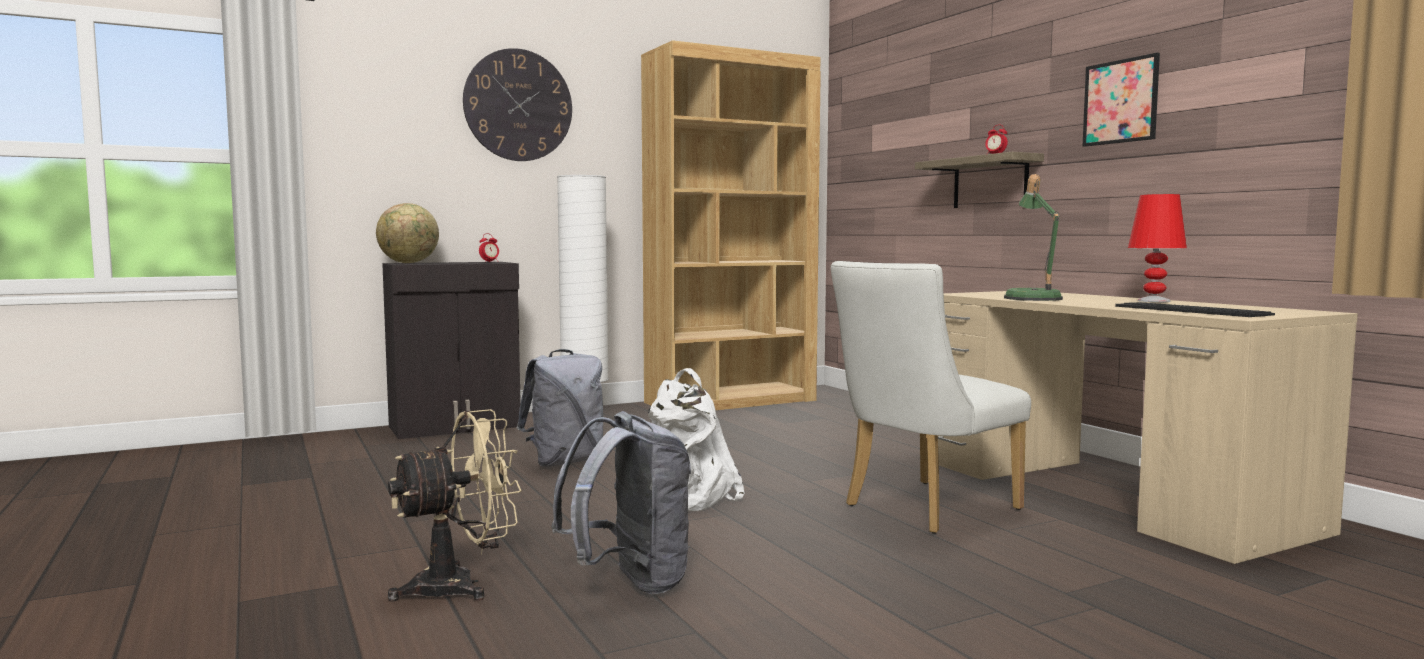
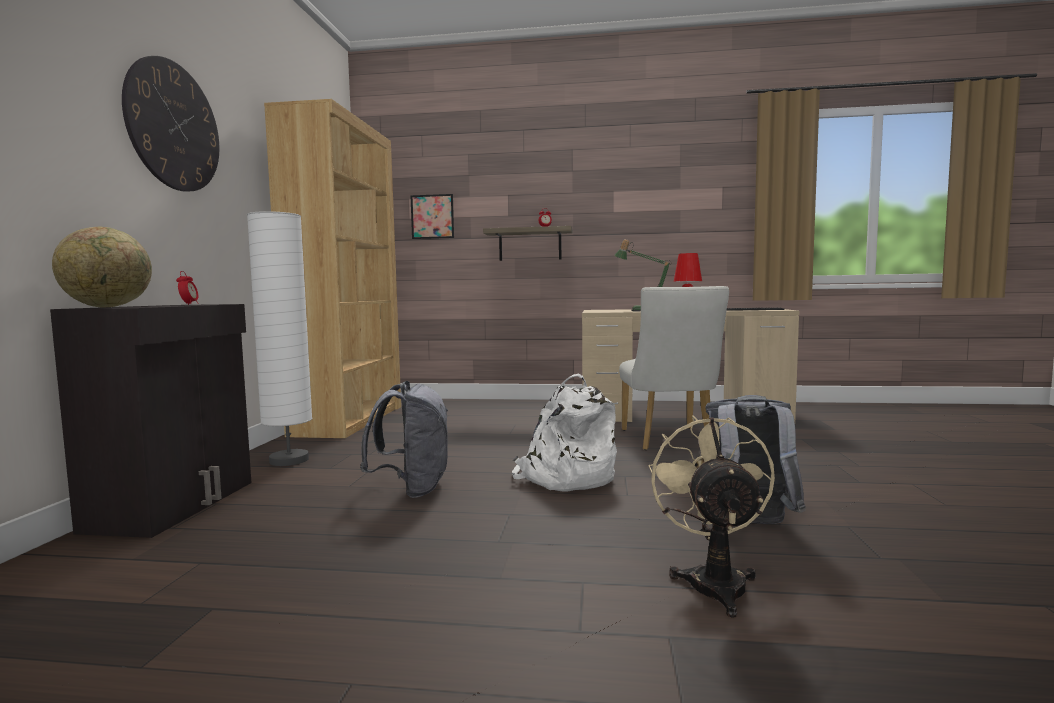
camera: 55 degrees left, 0 degrees up
(1120, 101) = (624, 202): picture -> picture (432, 216)

